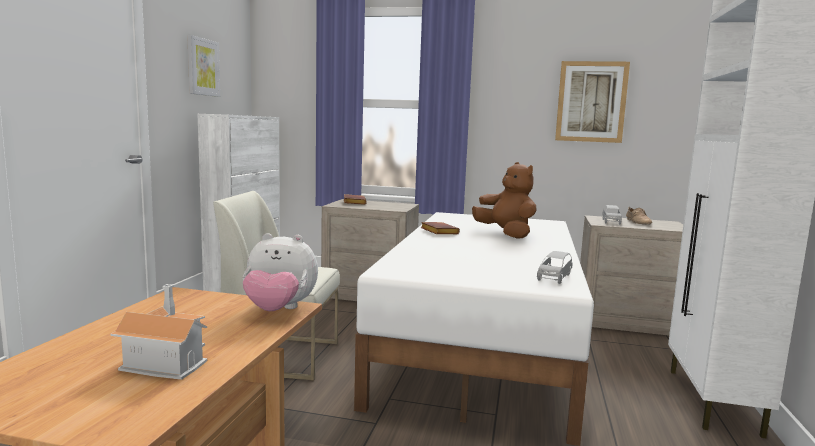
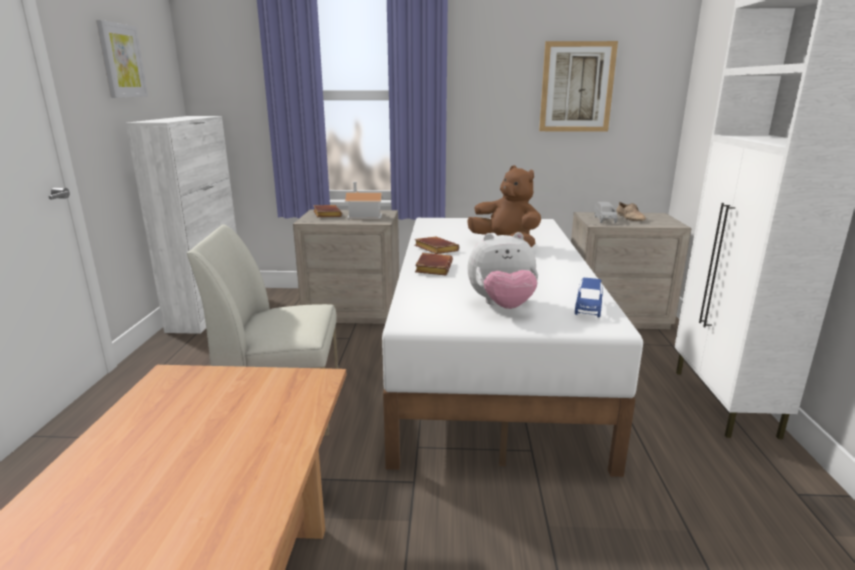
camera: 10 degrees left, 10 degrees up
(166, 358) = (198, 492): toy house -> toy house (362, 215)
(279, 310) = (302, 387): plush toy -> plush toy (502, 306)
(428, 243) = (432, 268): none -> brown book
(554, 277) = (588, 308): grey toy car -> blue toy car

